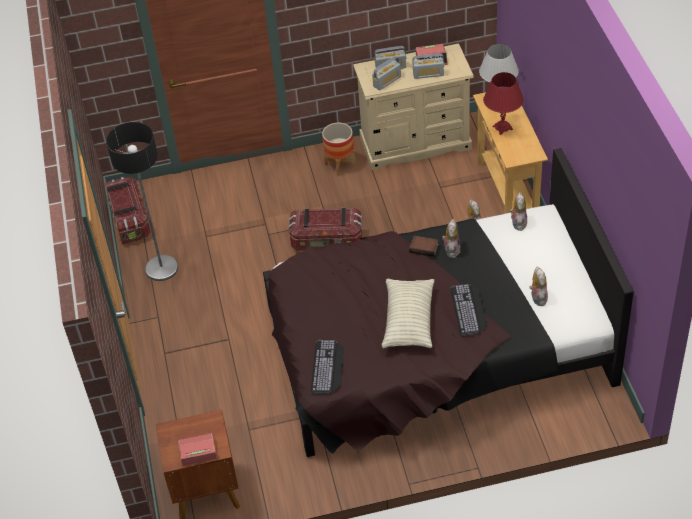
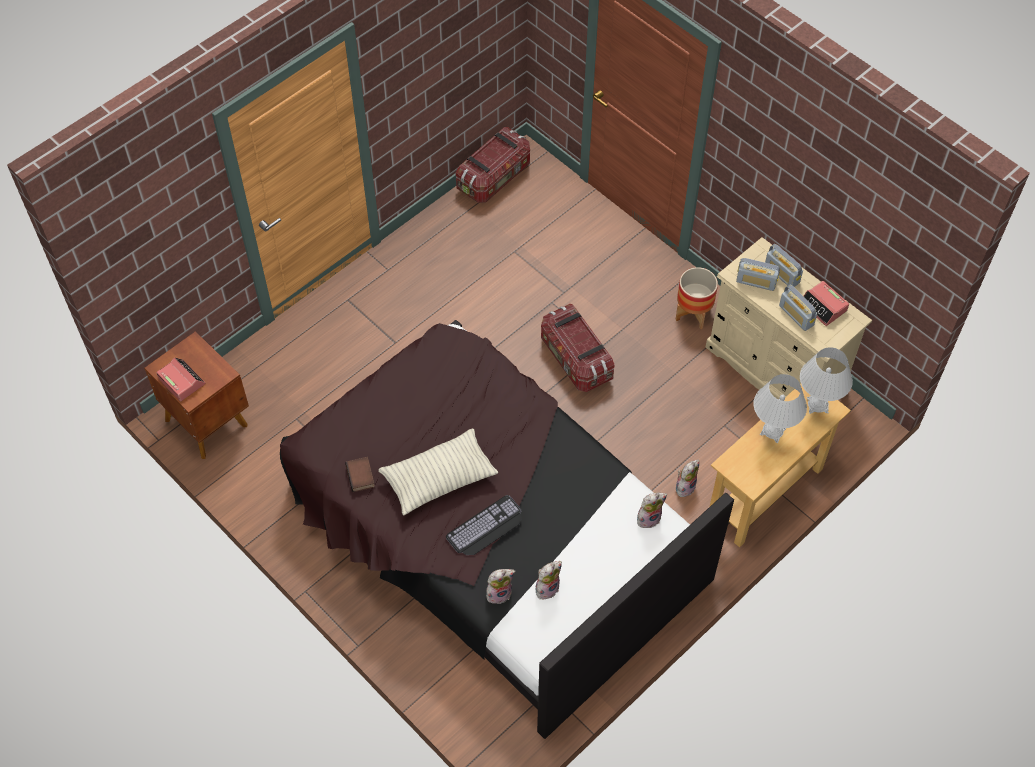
camera: 55 degrees right, 10 degrees up
(161, 268) = (450, 238): floor lamp -> none
(328, 367) = (337, 437): keyboard -> none
(424, 248) = (551, 444): book -> book (361, 476)
(451, 250) = (566, 471): plush toy -> plush toy (499, 592)
(502, 128) = (772, 431): red table lamp -> white table lamp

